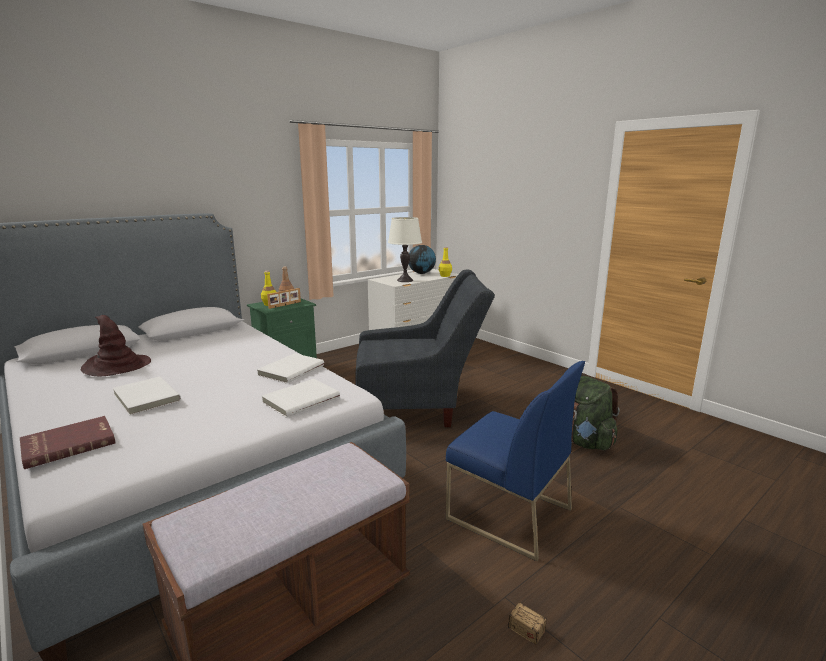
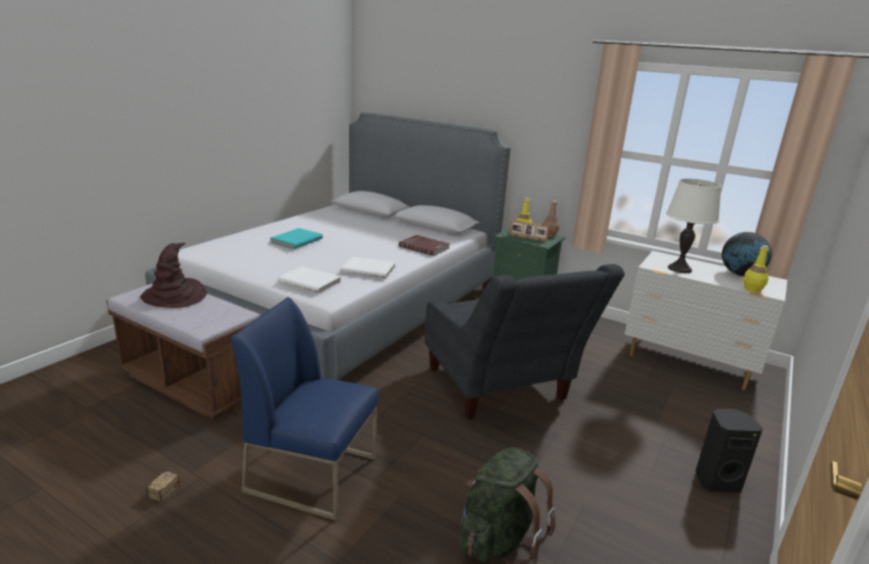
camera: 70 degrees right, 5 degrees up
(68, 443) = (232, 239): red book -> red book (424, 247)
(116, 366) = (347, 223): brown hat -> brown hat (175, 296)
(145, 398) = (296, 240): white book -> turquoise book
(508, 514) = (313, 473): blue chair -> blue chair turned 90 degrees clockwise
(532, 369) = (716, 481): none -> black speaker

